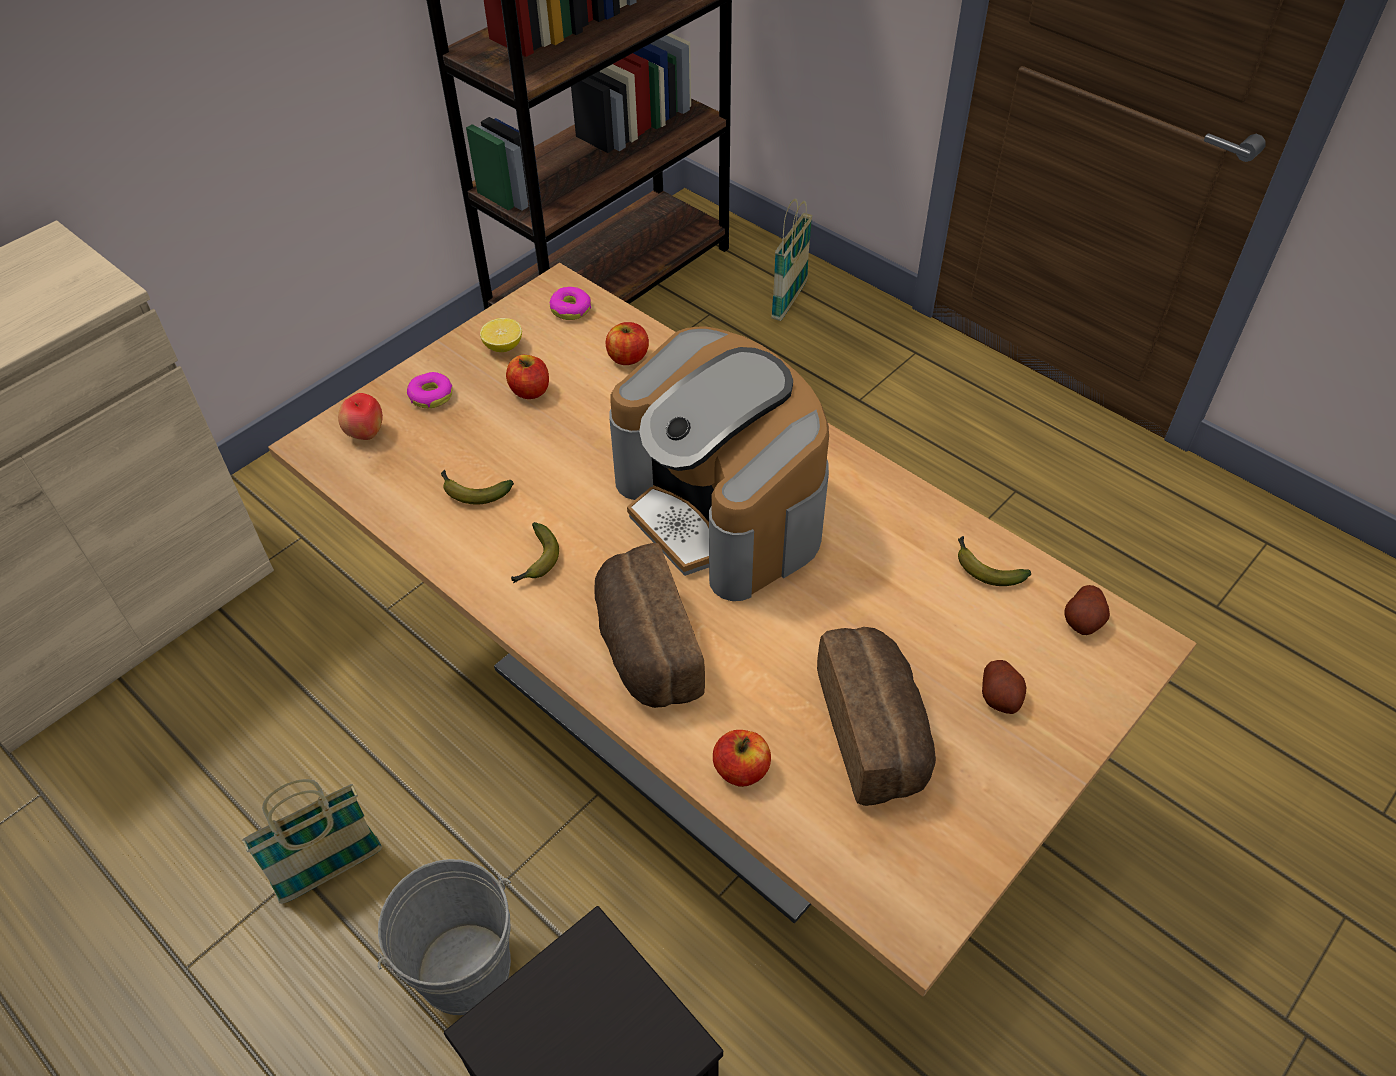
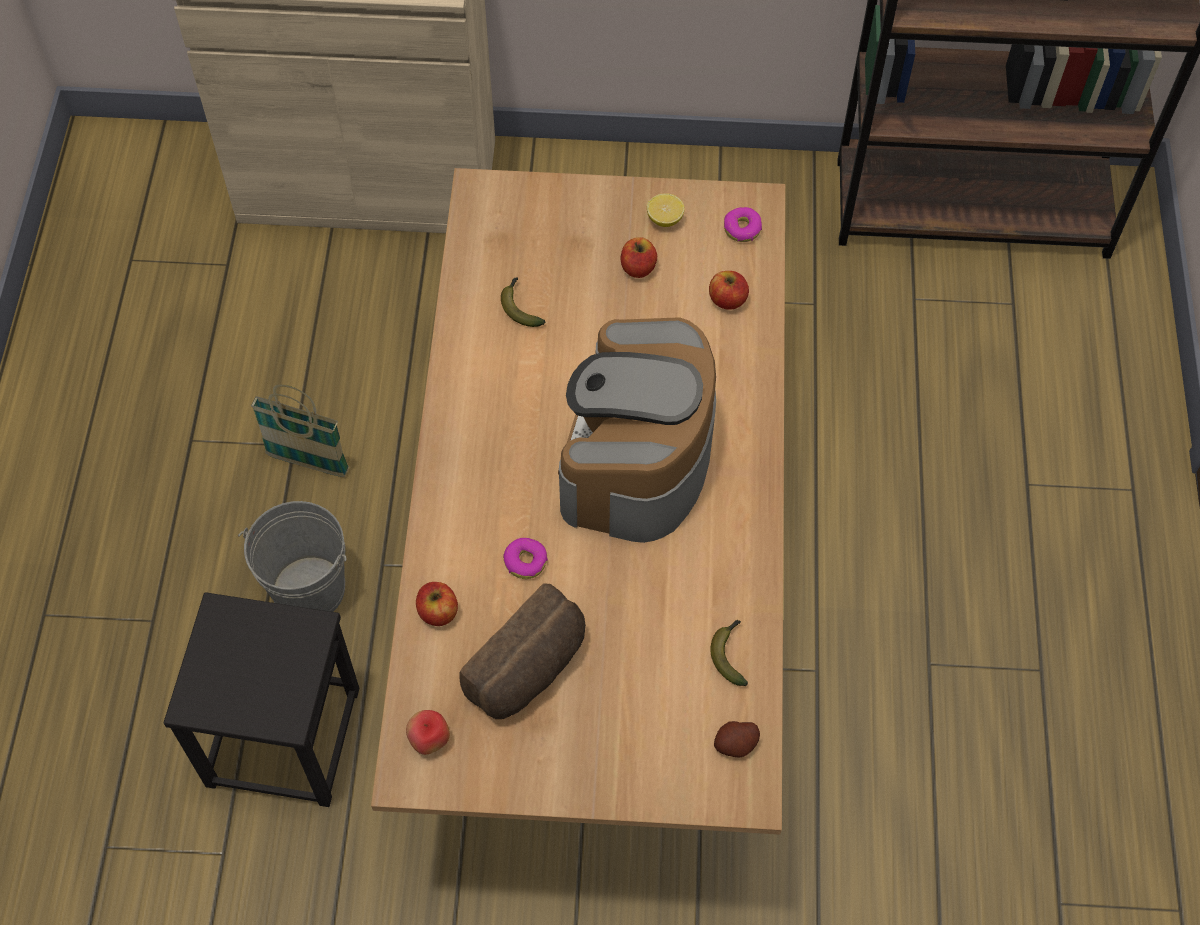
camera: 50 degrees right, 10 degrees up
(366, 434) = (513, 210): apple -> apple (429, 740)
(431, 396) = (579, 216): donut -> donut (525, 561)
(536, 561) = (496, 386): banana -> none
(644, 649) = (481, 496): bread -> none
(789, 300) = (1094, 350): basket -> none
(1000, 697) = (621, 727): potato -> none

